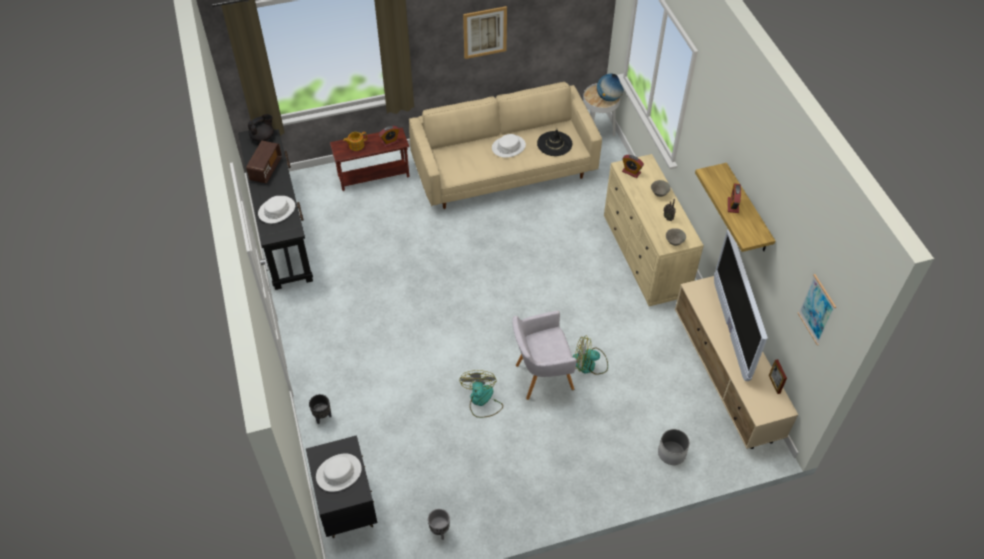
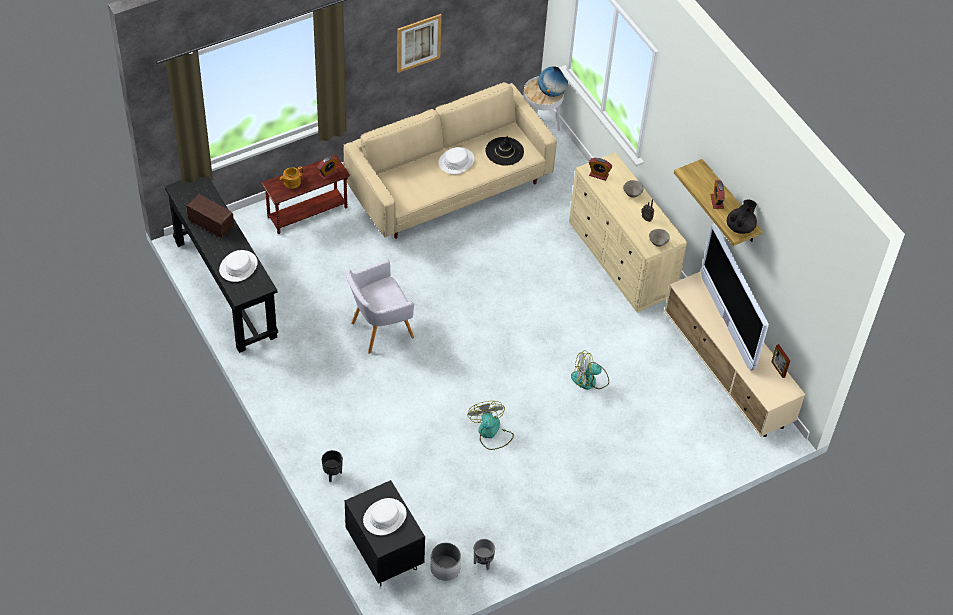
camera: 15 degrees left, 0 degrees up
(263, 137) = (194, 188): black teapot -> black teapot (740, 227)
(266, 170) = (211, 224): radio -> radio turned 60 degrees counterclockwise
(541, 377) = (544, 400): grey armchair -> grey armchair (379, 330)
(671, 453) = (689, 453): white planter -> white planter (445, 568)
(816, 310) = (811, 291): picture -> none

